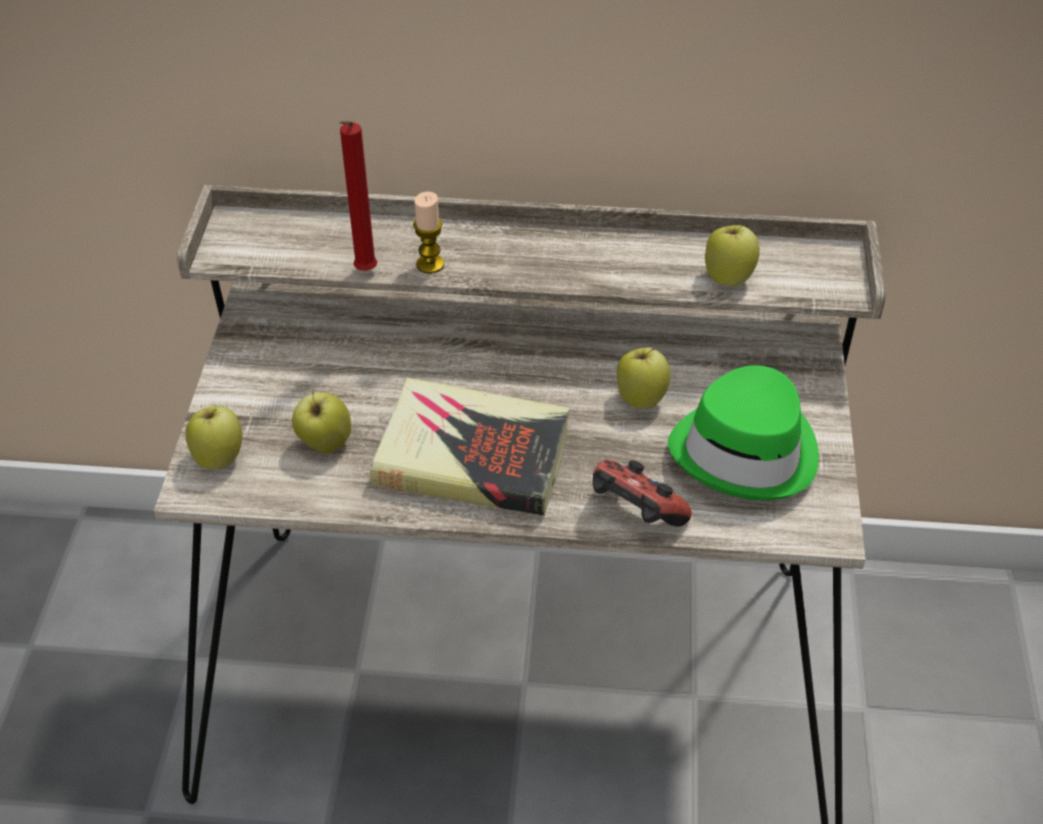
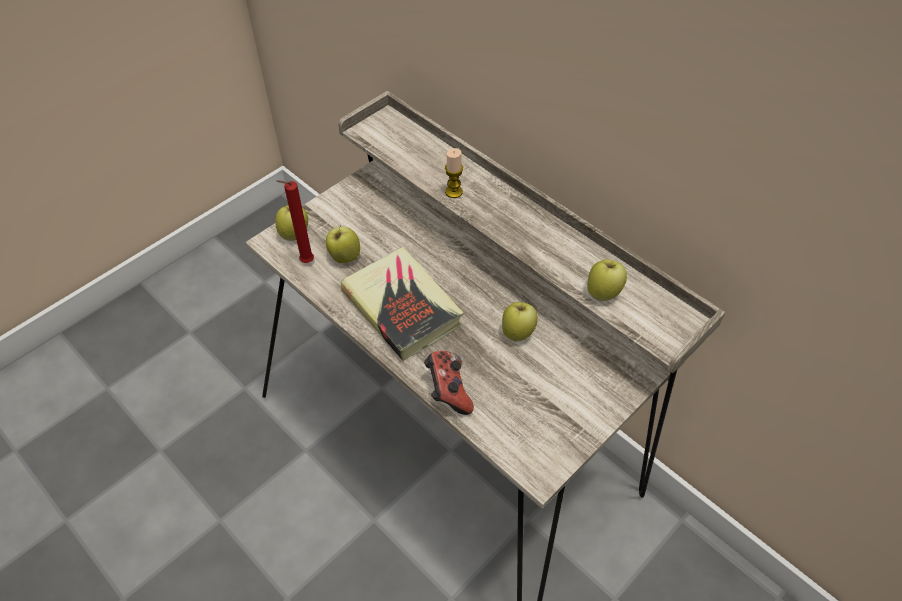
camera: 40 degrees right, 5 degrees up
(364, 273) = (417, 178): red candle -> red candle (305, 262)
(747, 451) = (543, 399): green hat -> none

